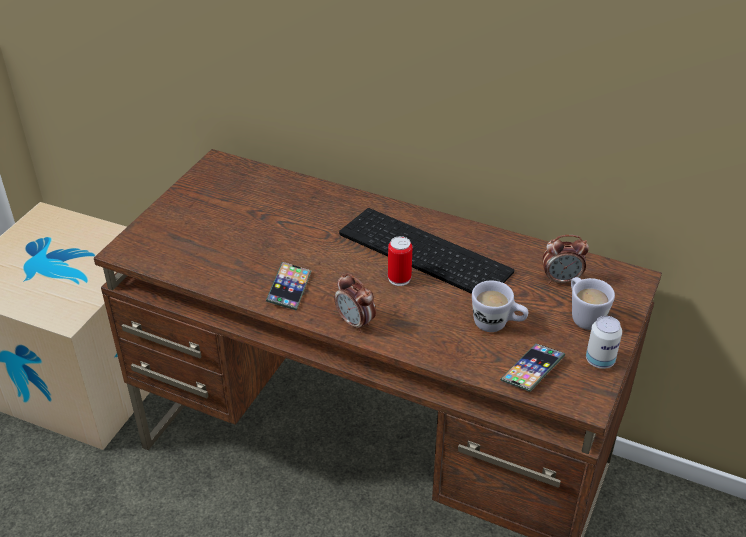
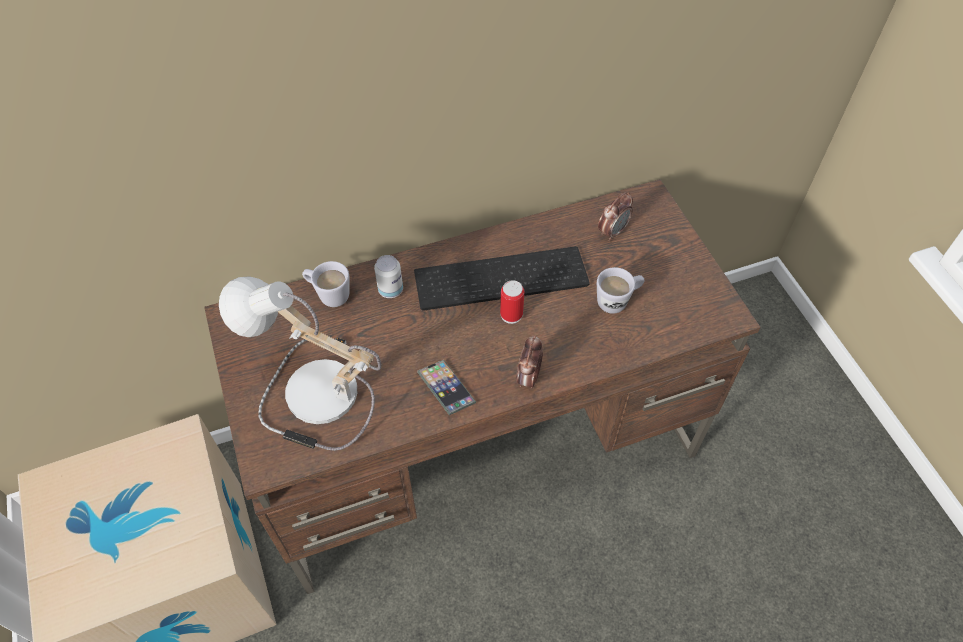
camera: 45 degrees left, 15 degrees up
(203, 235) = (314, 397): none -> table lamp
(355, 323) = (528, 377): alarm clock -> alarm clock turned 105 degrees clockwise
(532, 370) = (677, 319): phone -> none
(583, 316) = (657, 250): white mug -> white mug (329, 295)
(600, 361) = (704, 278): can -> can (390, 290)

